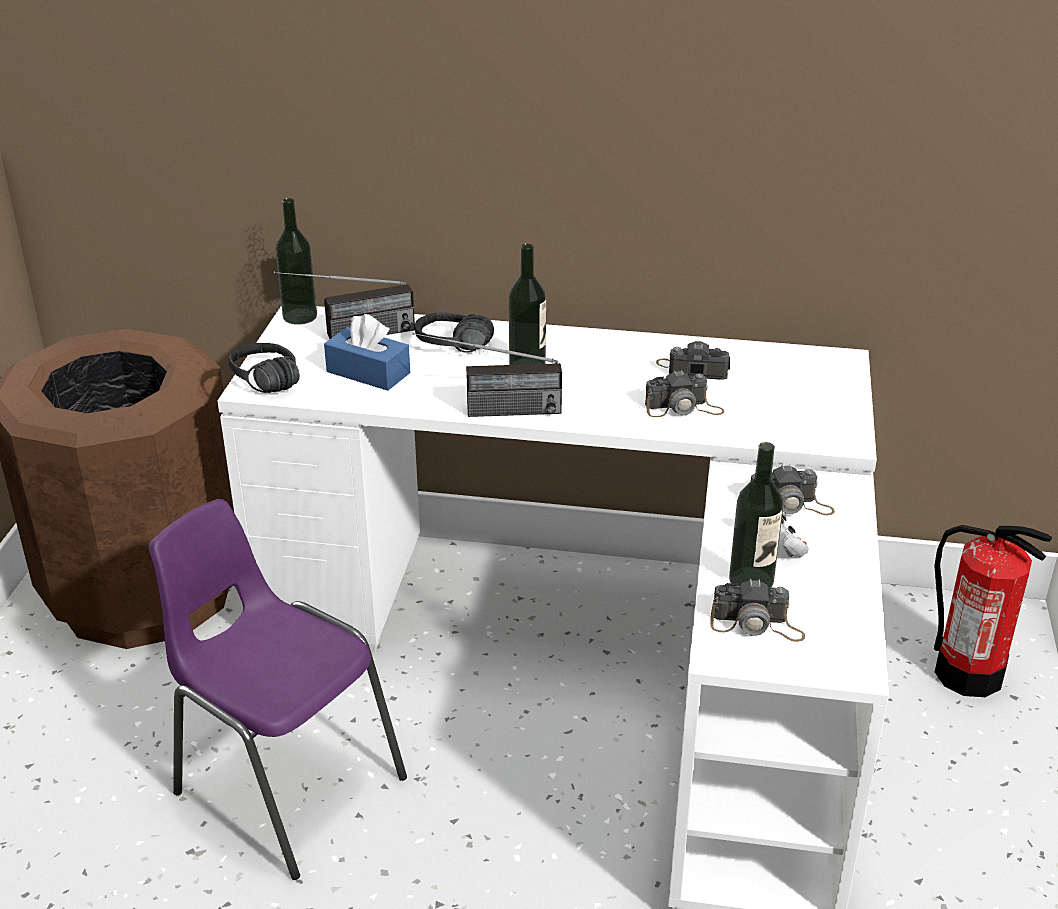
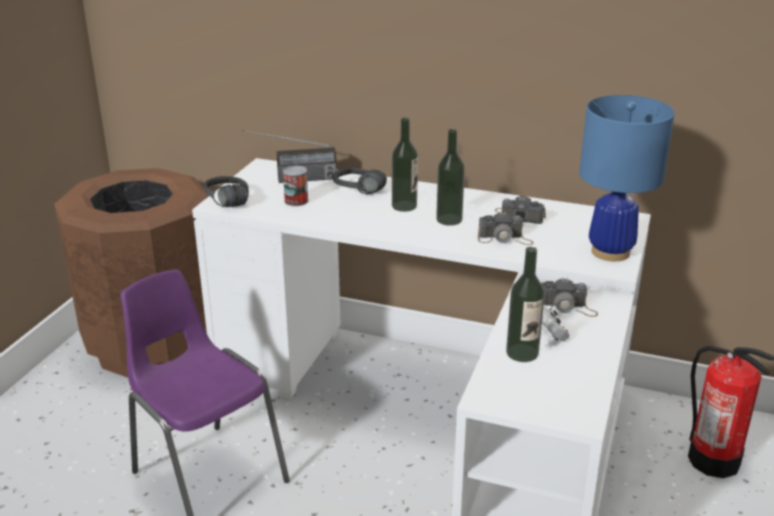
camera: 10 degrees right, 5 degrees down
(300, 316) = (264, 166): bottle -> bottle (449, 219)
(368, 372) = (296, 201): blue tissue box -> can
(488, 411) = (368, 230): radio -> none
(757, 625) = (517, 382): camera -> none
(831, 415) = (610, 252): none -> blue table lamp

